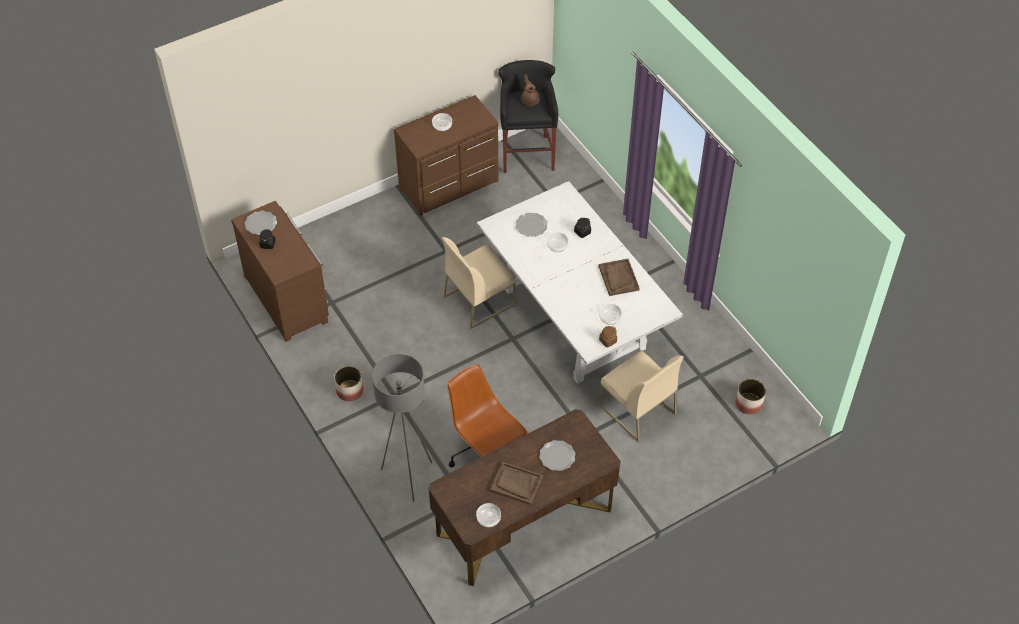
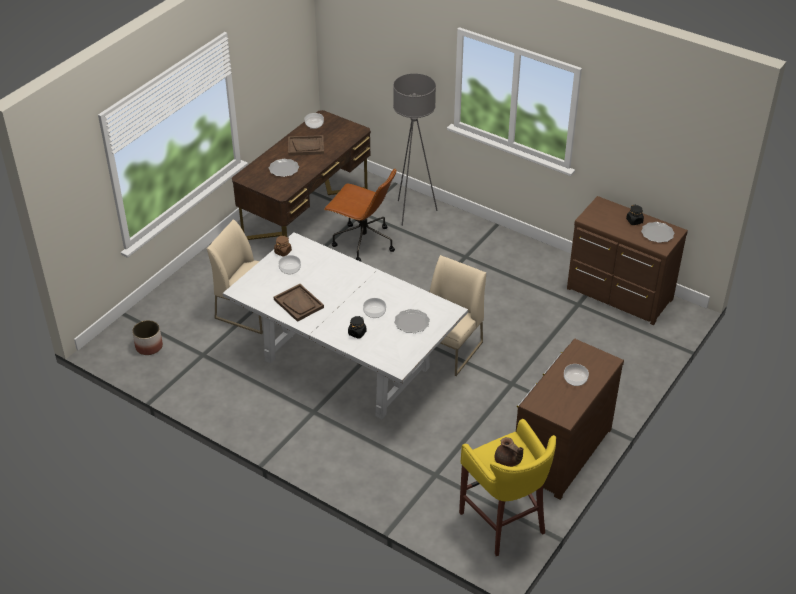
camera: 155 degrees right, 10 degrees down
(349, 390) = (504, 248): planter -> none
(527, 153) = (504, 523): black stool -> yellow stool

